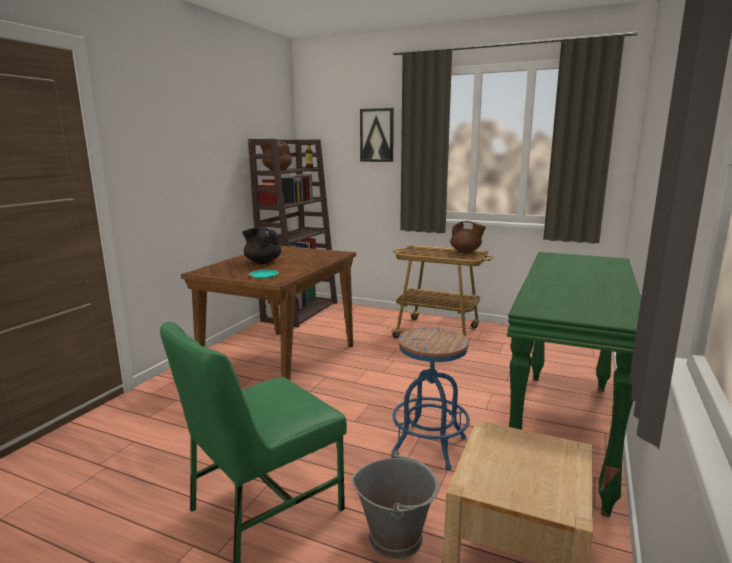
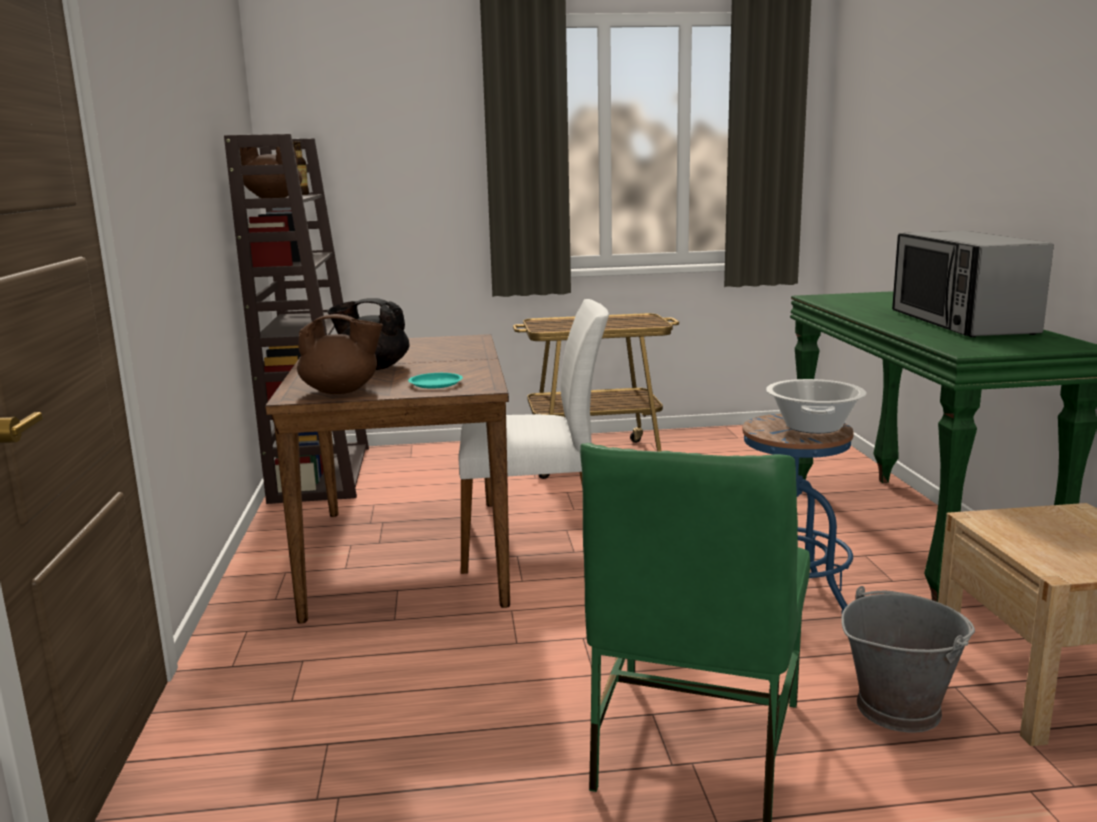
camera: 30 degrees left, 0 degrees up
(343, 372) = (534, 543): none -> white chair
(377, 135) = (429, 129): picture -> none
(443, 341) = (814, 426): none -> cooking pot
(466, 251) = (627, 317): brown teapot -> brown teapot (341, 391)
(591, 288) = (961, 323): none -> microwave

